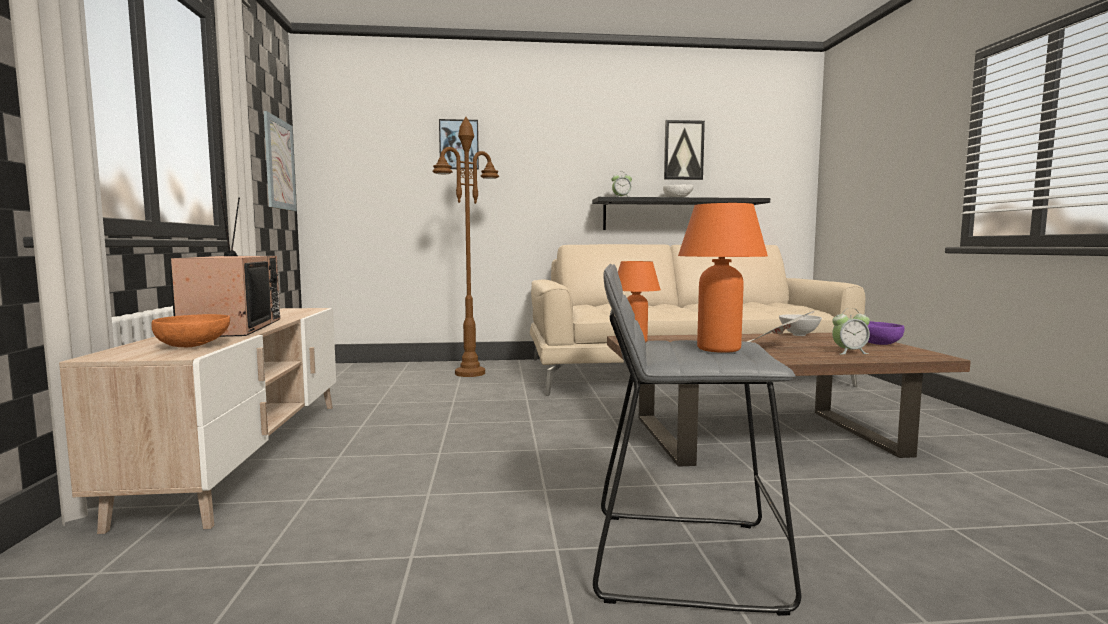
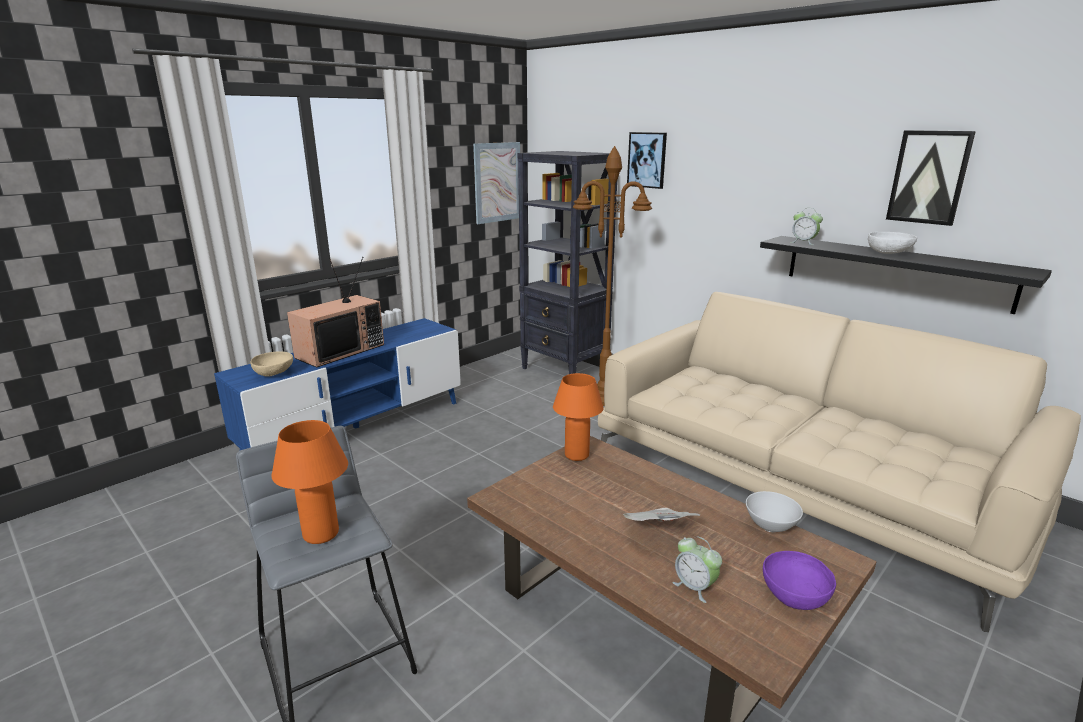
camera: 50 degrees right, 15 degrees up
(194, 346) = (274, 373): orange bowl -> beige bowl
(247, 453) = (357, 428): beige tv stand -> blue tv stand
(391, 369) = (565, 370): none -> black bookcase

